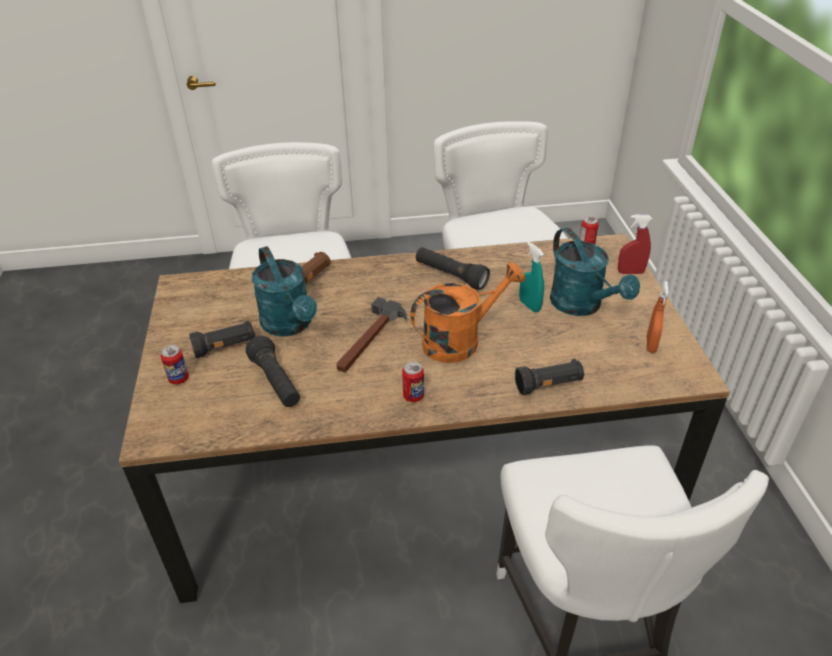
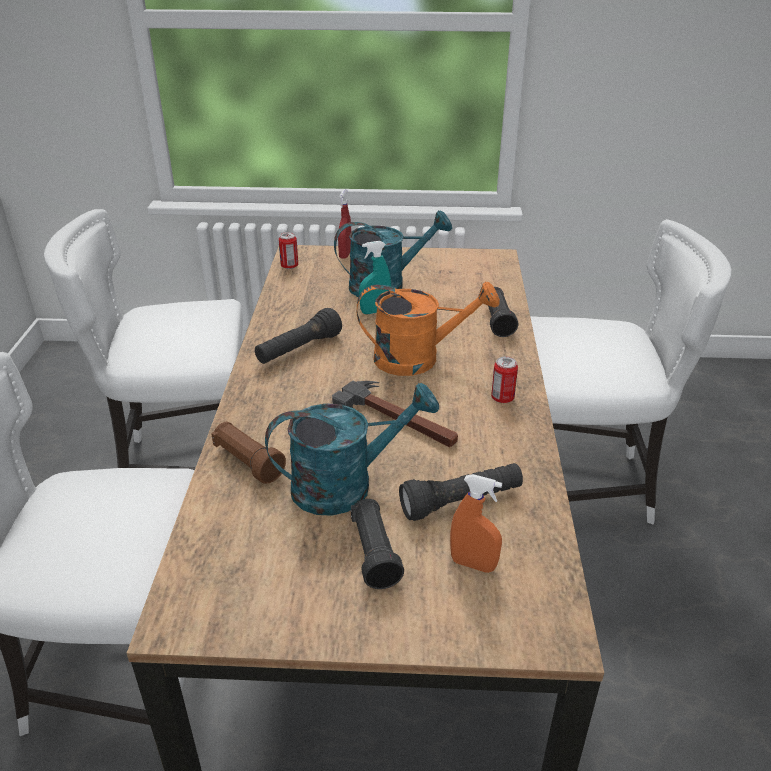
camera: 80 degrees left, 5 degrees down
(179, 379) = (435, 607): can -> none
(460, 340) = (418, 358): orange watering can -> orange watering can turned 105 degrees clockwise
(651, 345) = (453, 266): orange spray bottle -> orange spray bottle (473, 564)

